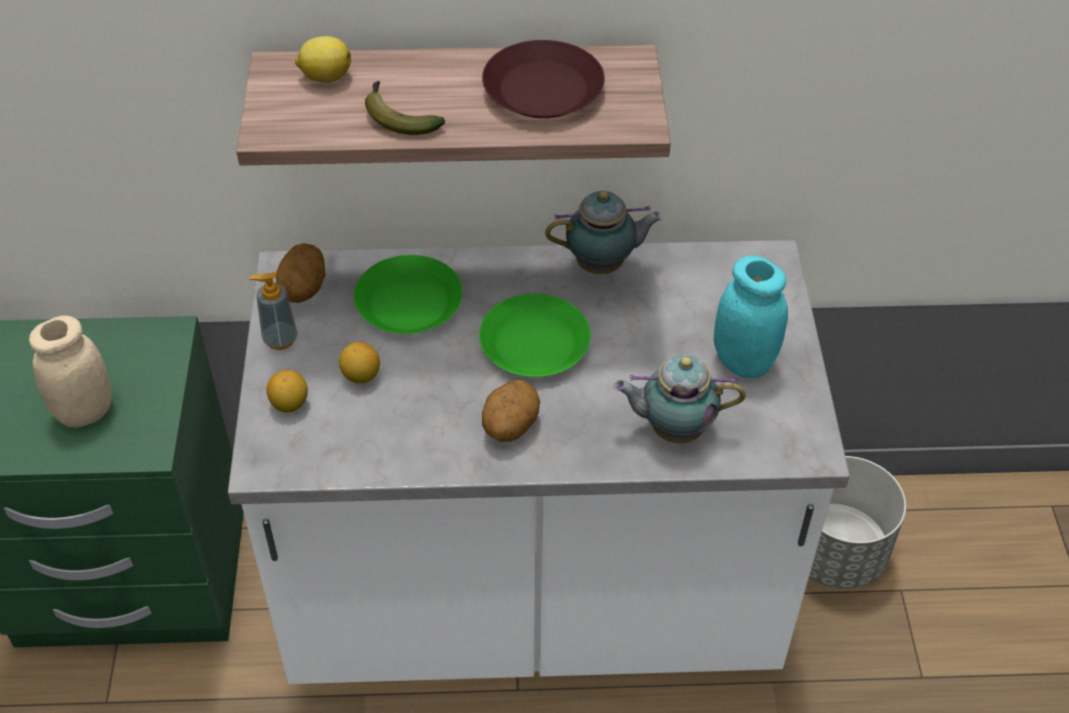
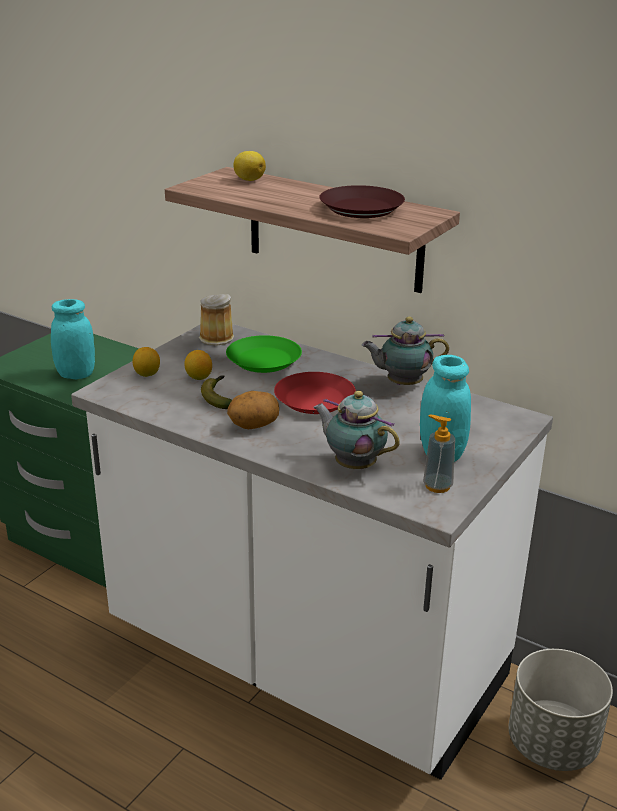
camera: 35 degrees right, 20 degrees down
(85, 412) = (76, 374): beige jar -> turquoise jar
(280, 339) = (176, 350): soap dispenser -> soap dispenser (437, 486)
(304, 289) = (215, 337): potato -> mug
(397, 117) = (264, 198): banana -> banana (219, 397)
(534, 343) = (315, 399): green plate -> red plate
(603, 265) = (401, 384): teapot -> teapot turned 150 degrees clockwise

